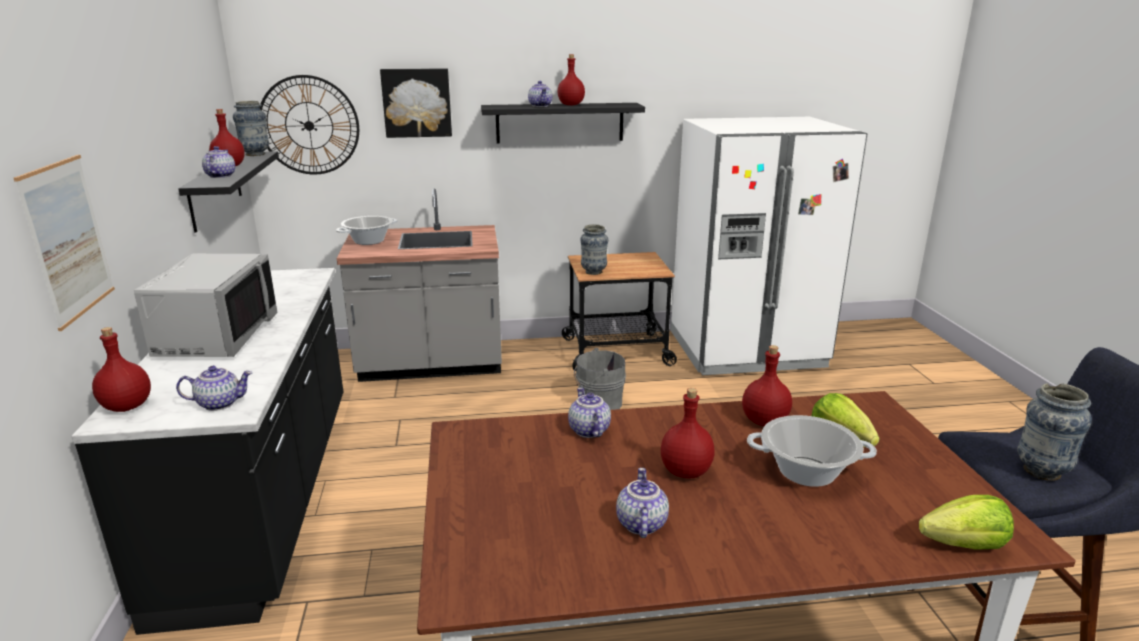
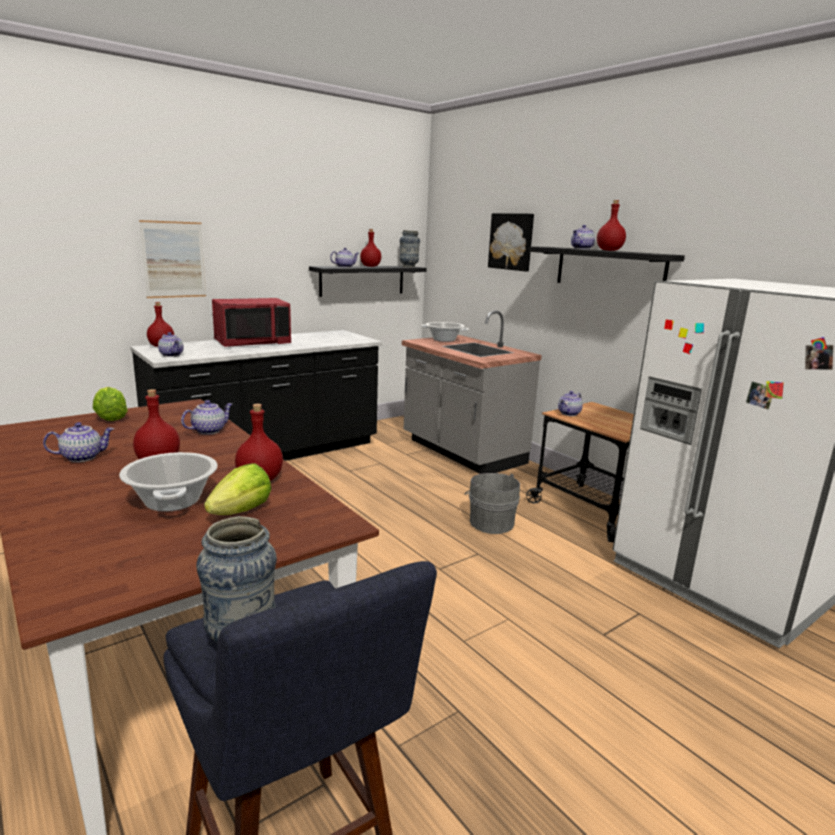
camera: 60 degrees right, 5 degrees down
(216, 336) = (252, 342): grey microwave -> red microwave
(309, 125) = (454, 254): wall clock -> none
(593, 272) = (569, 414): vase -> teapot
(964, 545) = (51, 574): lettuce -> lettuce (110, 417)

